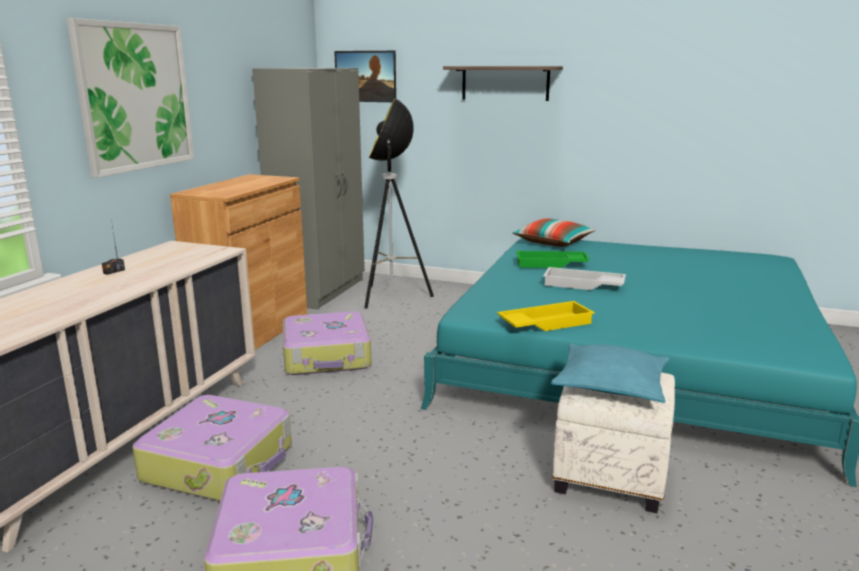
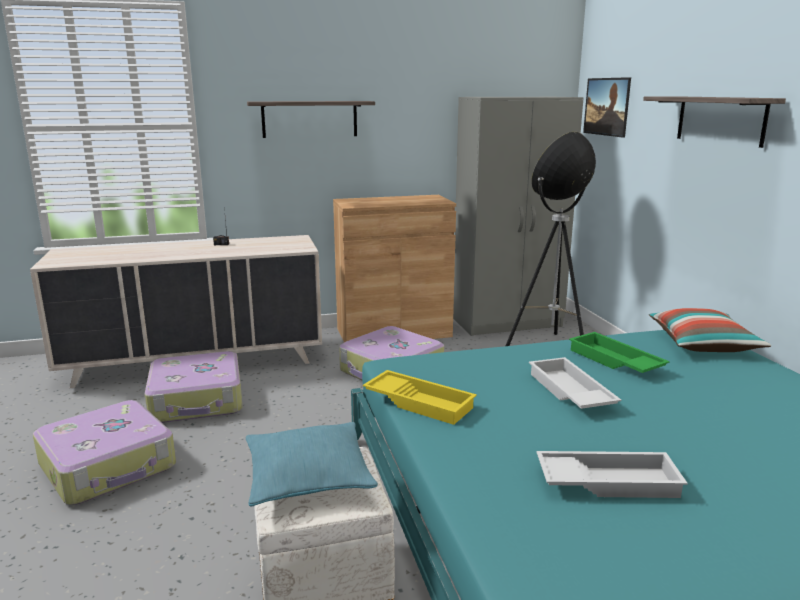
camera: 55 degrees right, 0 degrees up
(135, 97) = (309, 119): picture -> shelf
(697, 310) = (607, 481): none -> white tray

